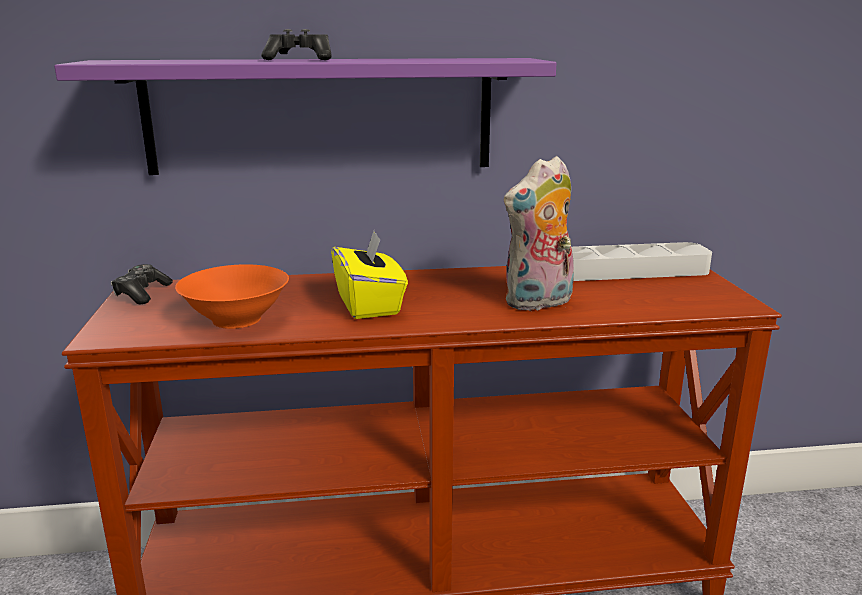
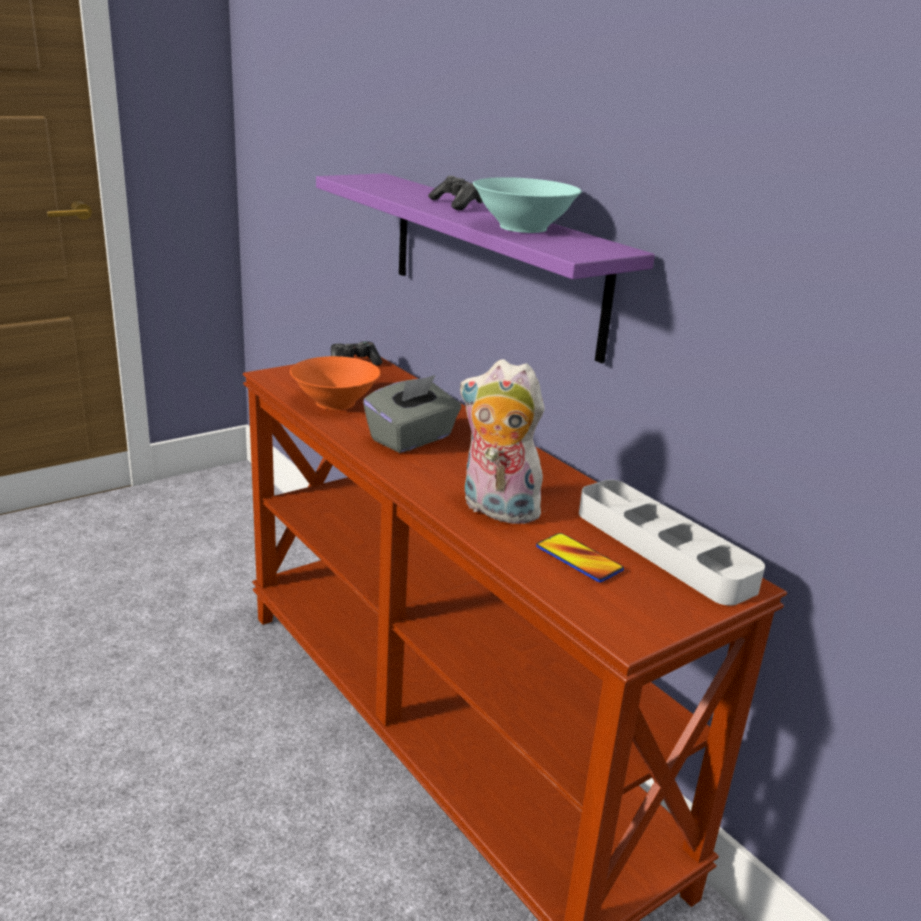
camera: 60 degrees right, 5 degrees up
(369, 304) = (412, 439): yellow tissue box -> grey tissue box
(421, 59) = (524, 228): none -> turquoise bowl
(633, 295) = (579, 559): none -> phone

